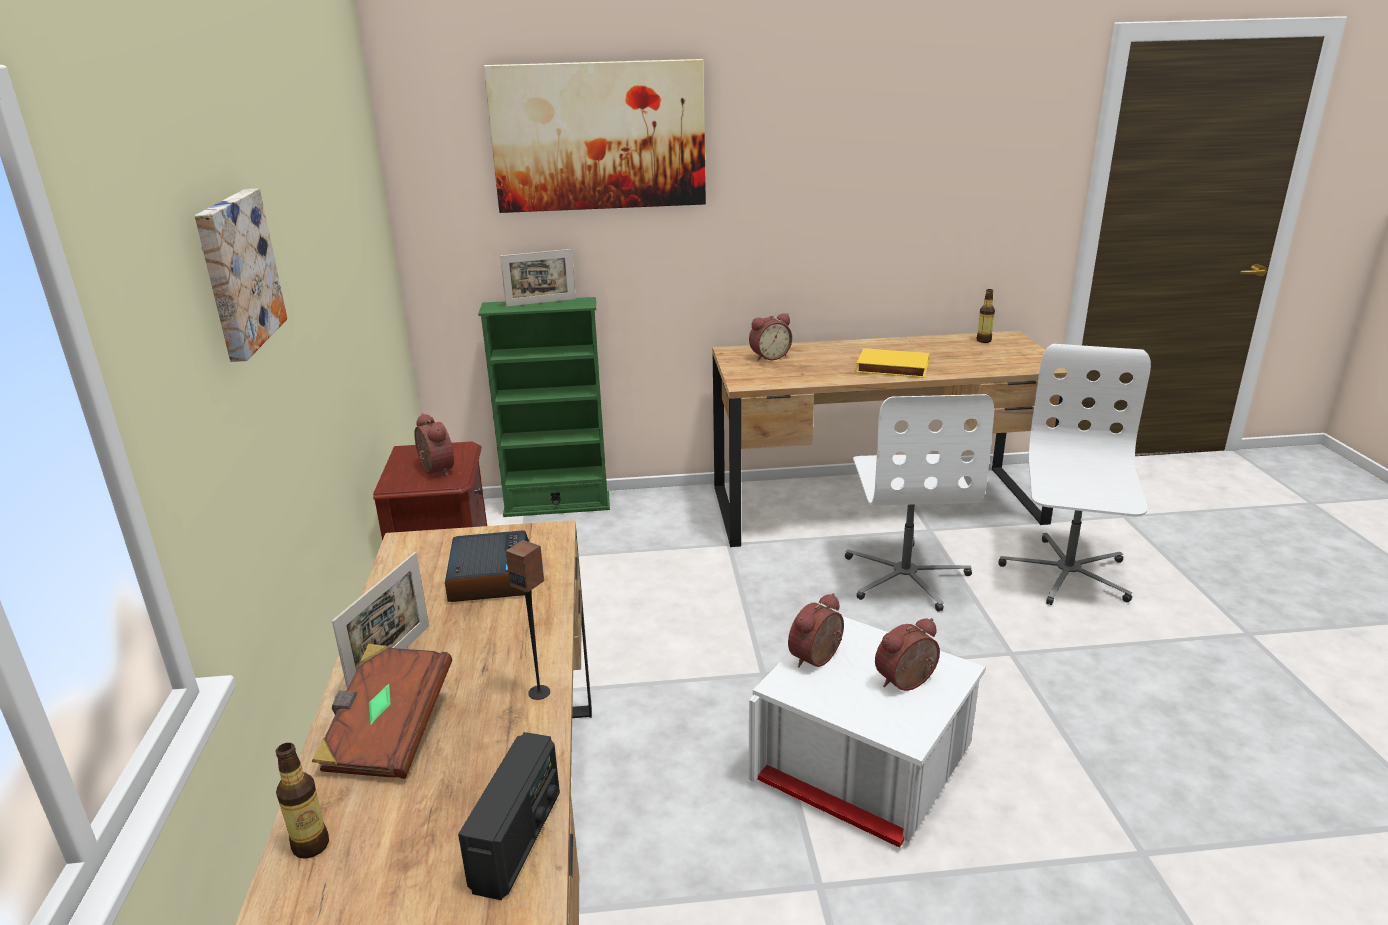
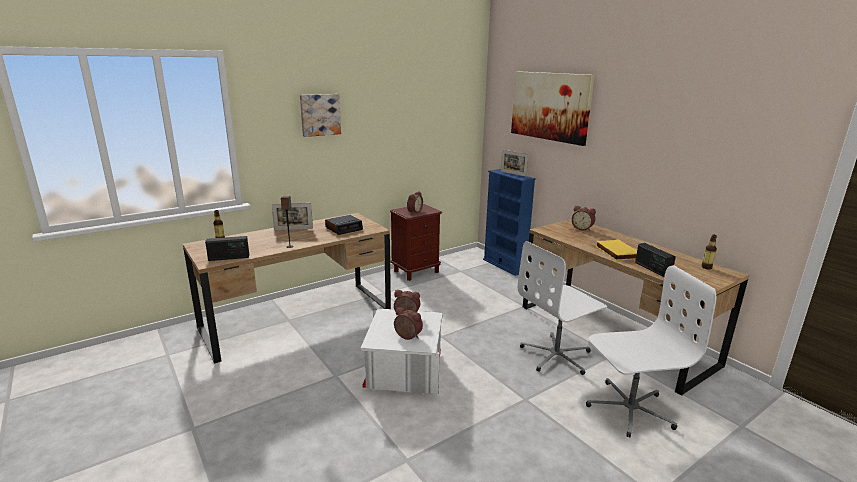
camera: 60 degrees right, 5 degrees down
(388, 733) = (263, 236): brown book -> none
(557, 505) = (504, 265): green bookcase -> blue bookcase
(970, 368) = (652, 269): none -> radio

